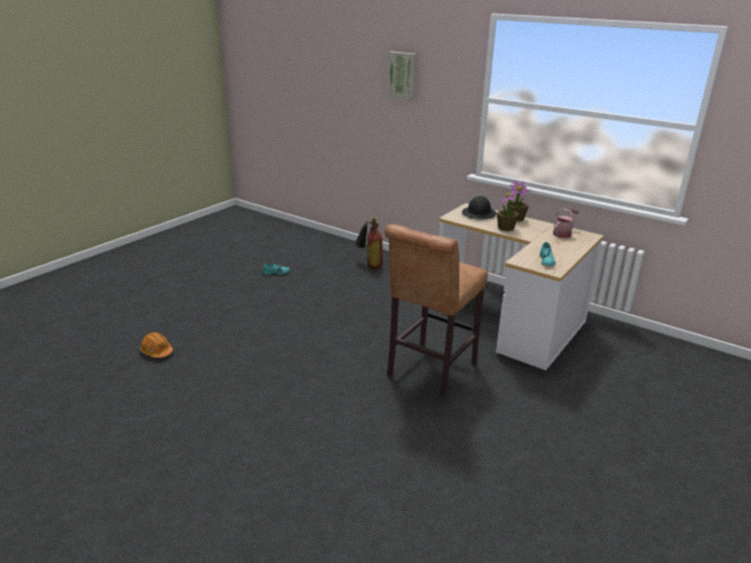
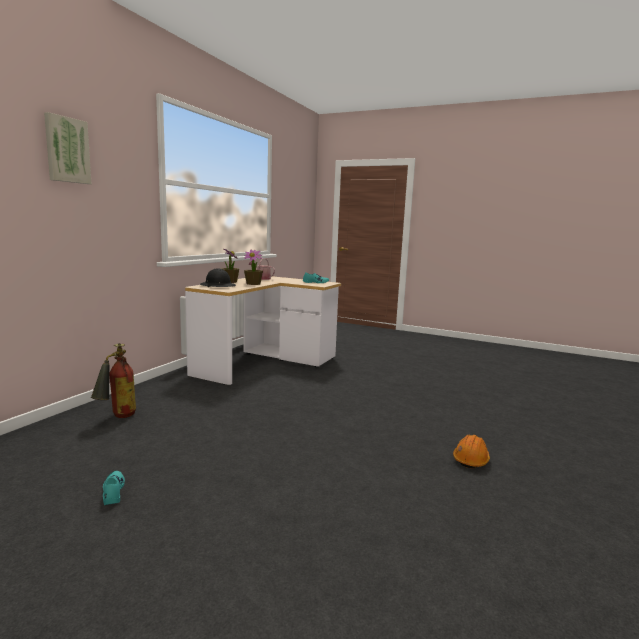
camera: 100 degrees left, 15 degrees down
(157, 351) = (432, 569): orange hard hat -> orange hard hat (471, 459)
(429, 371) = (356, 387): brown stool -> none

